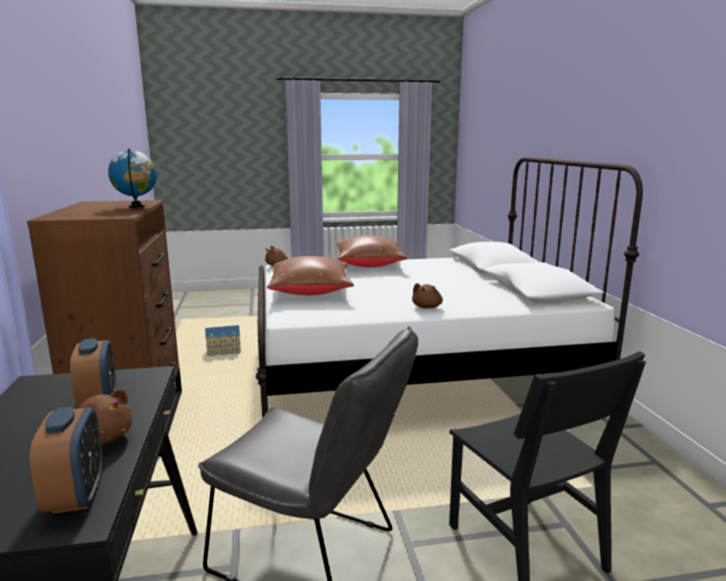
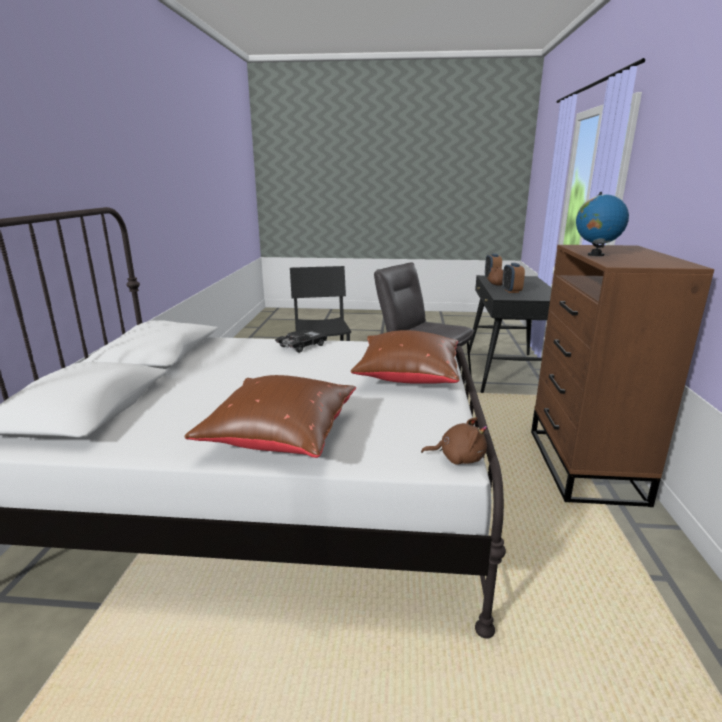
camera: 165 degrees left, 5 degrees up
(224, 351) = (556, 601): toy house -> none
(427, 307) = (301, 346): brown plush toy -> black toy car

